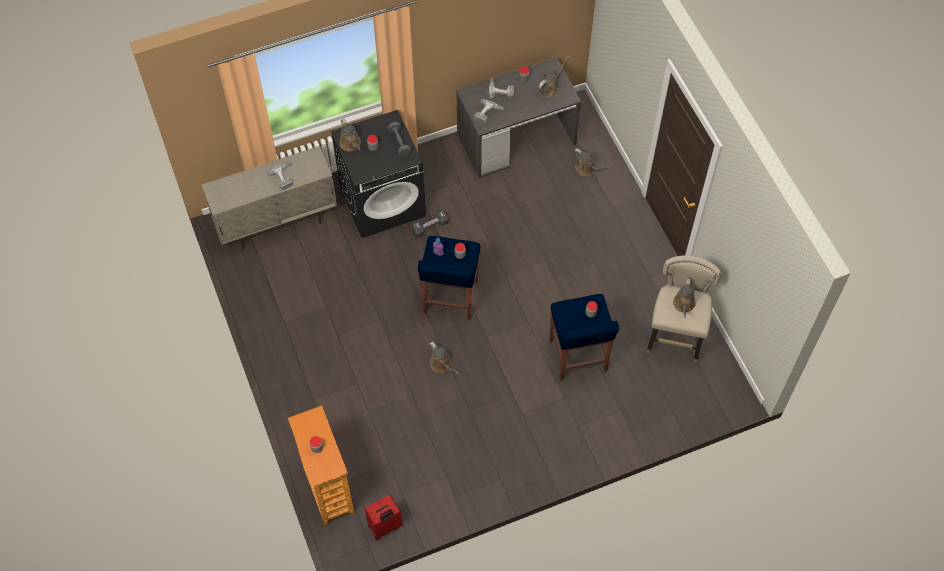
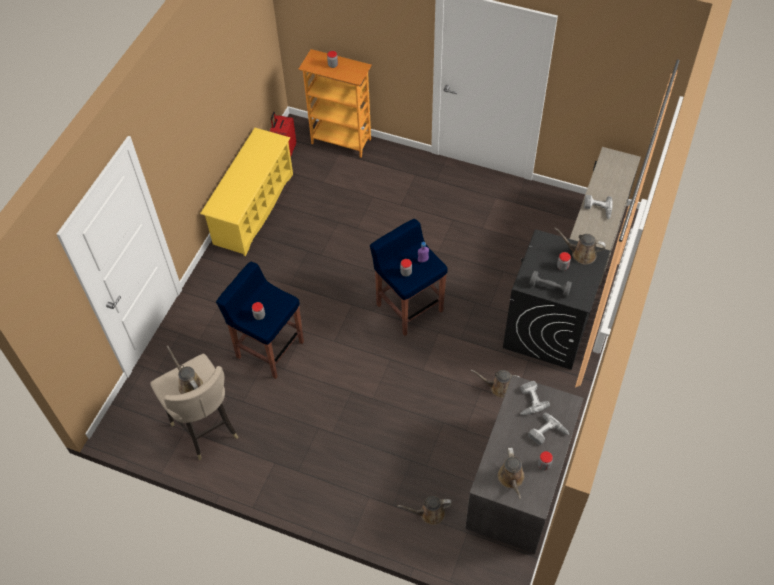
camera: 135 degrees right, 5 degrees down
(430, 227) = (489, 343): black dumbbell -> none
(441, 364) = (360, 261): brown watering can -> brown watering can (499, 387)
(470, 491) = (253, 209): none -> yellow shoe rack

